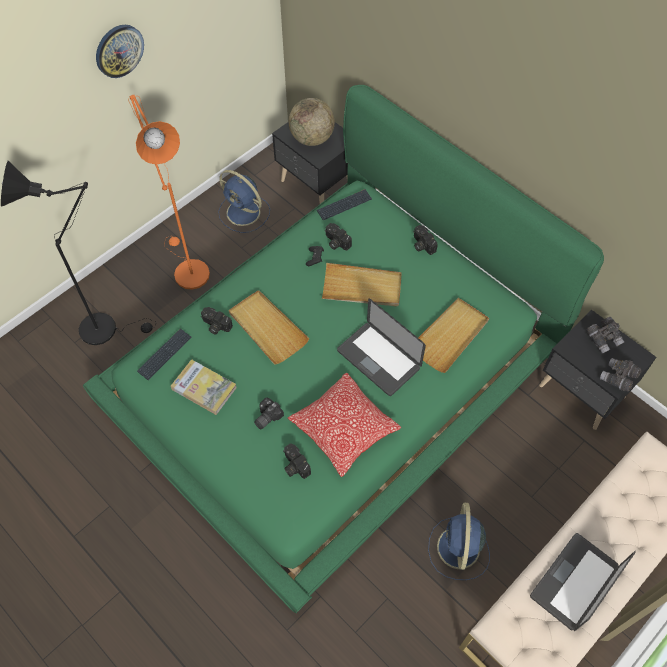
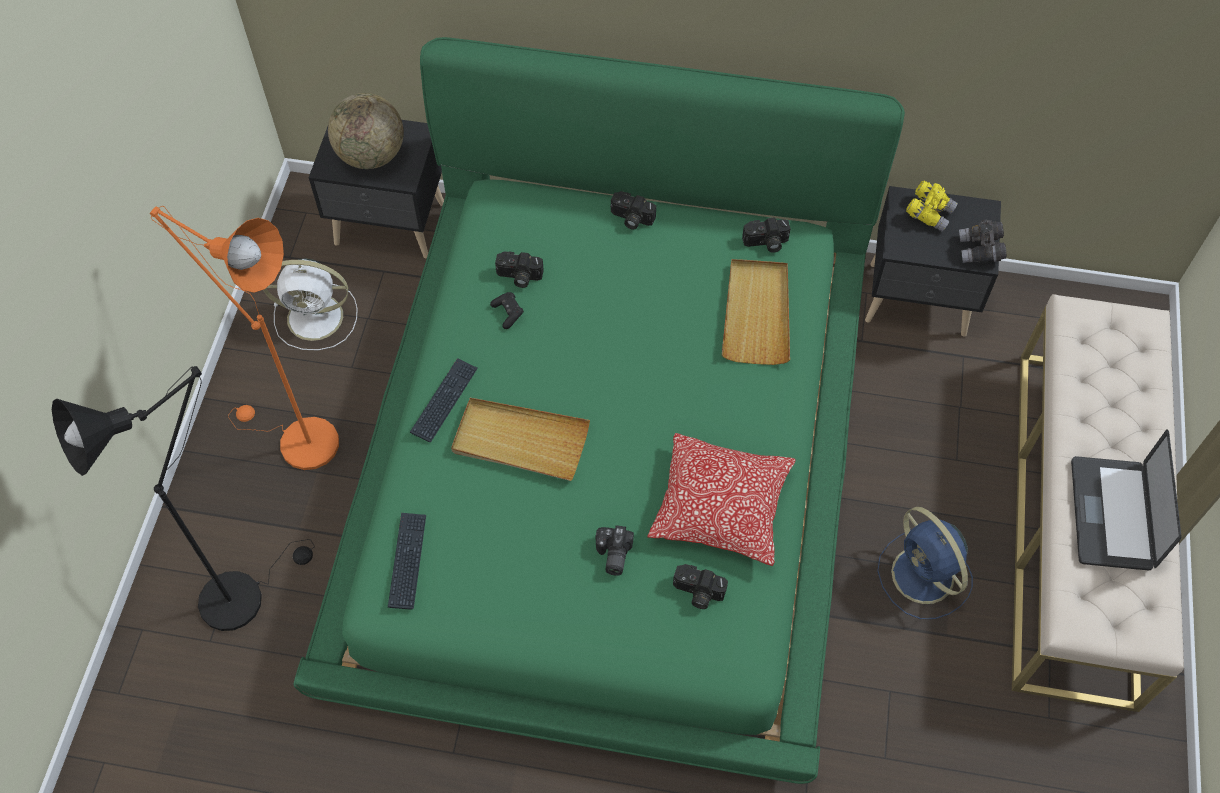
camera: 35 degrees left, 0 degrees up
(119, 50) = (89, 153): wall clock -> none
(204, 388) = (499, 571): book -> none
(215, 326) = (446, 480): camera -> camera (766, 243)
(244, 213) = (318, 317): blue fan -> white fan
(344, 205) = (490, 222): keyboard -> keyboard (444, 401)
(362, 287) = (600, 316): beige tray -> none
(378, 359) = (694, 394): laptop -> none
(603, 338) = (929, 213): grey binoculars -> yellow binoculars

